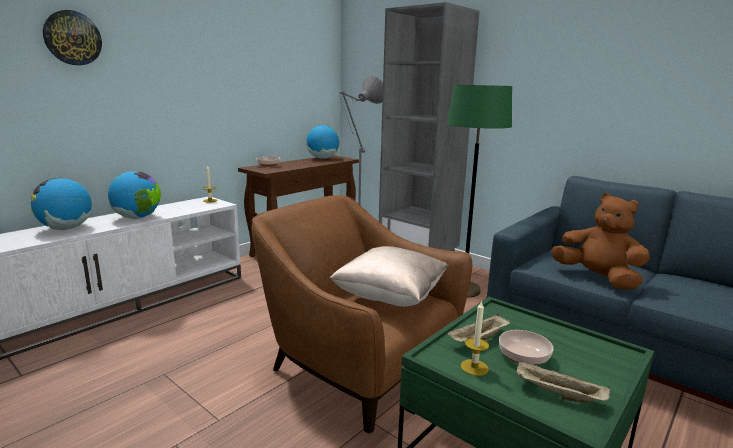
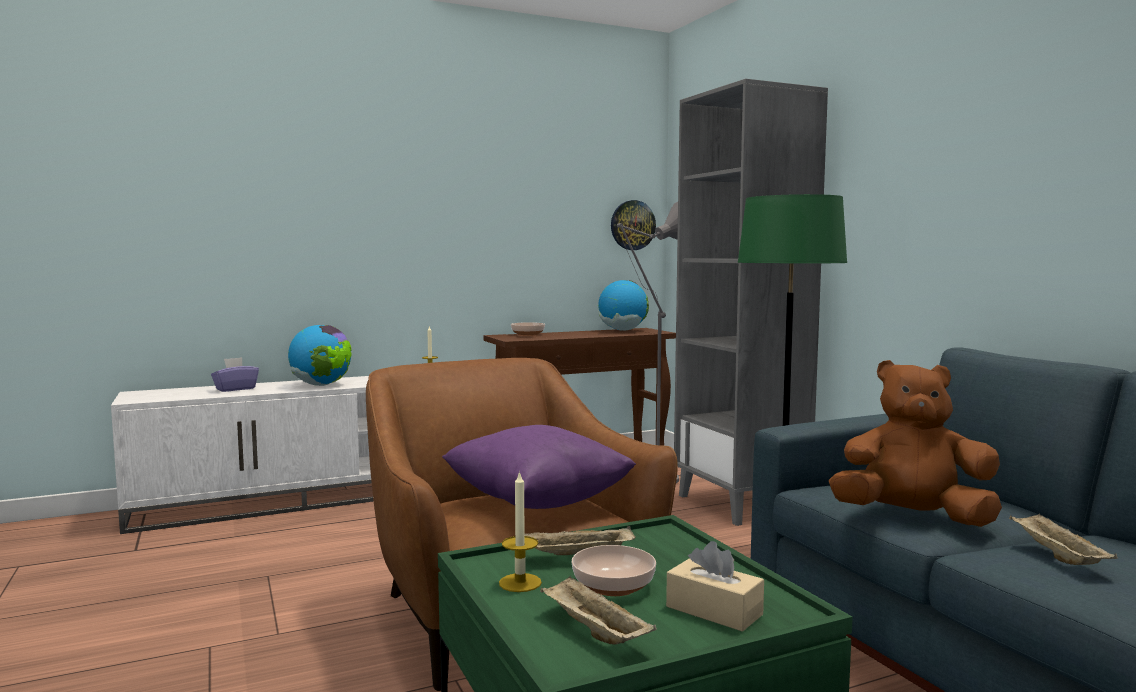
camera: 25 degrees right, 10 degrees down
(66, 228) = (235, 389): globe -> purple tissue box
(72, 38) = (277, 167): wall clock -> wall clock (632, 225)
(390, 297) = (537, 503): beige pillow -> purple pillow
(591, 362) = (714, 610): none -> beige tissue box
(597, 278) = (912, 518): brown plush toy -> brown plush toy turned 60 degrees counterclockwise
(680, 292) = (1056, 555): none -> beige tray

